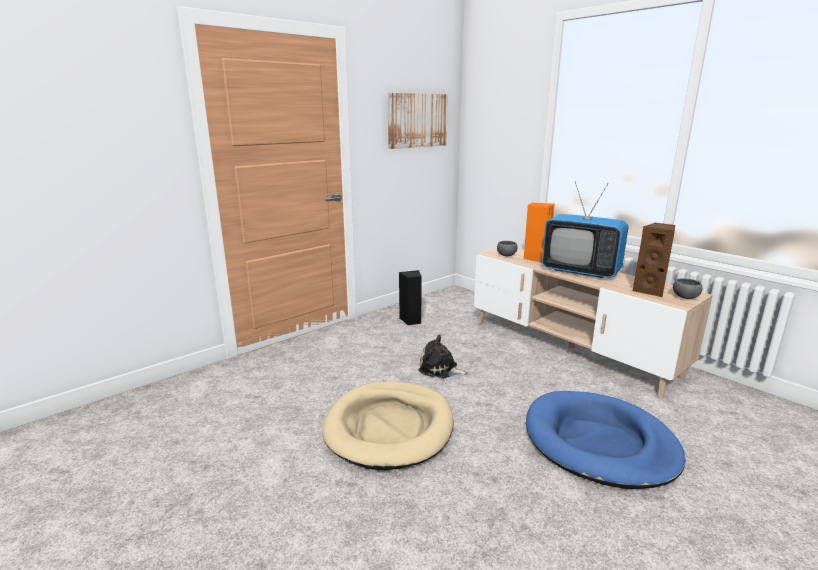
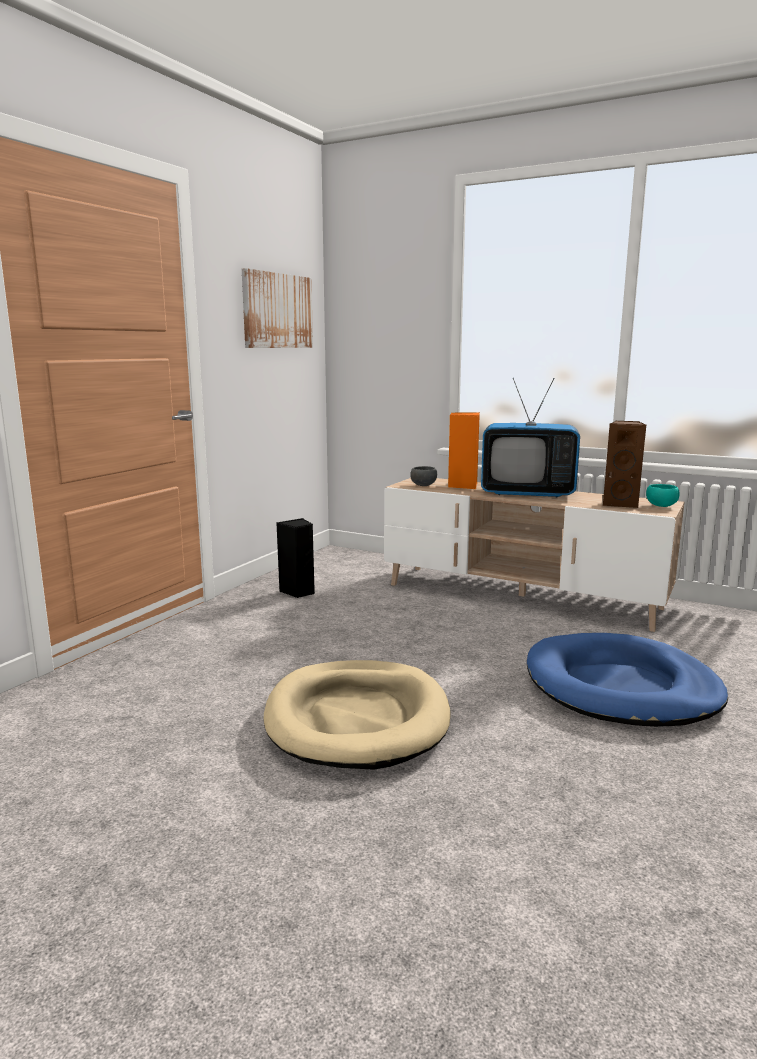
camera: 20 degrees left, 5 degrees down
(440, 369) = (378, 641): plush toy -> none
(685, 297) = (661, 506): grey bowl -> turquoise bowl

